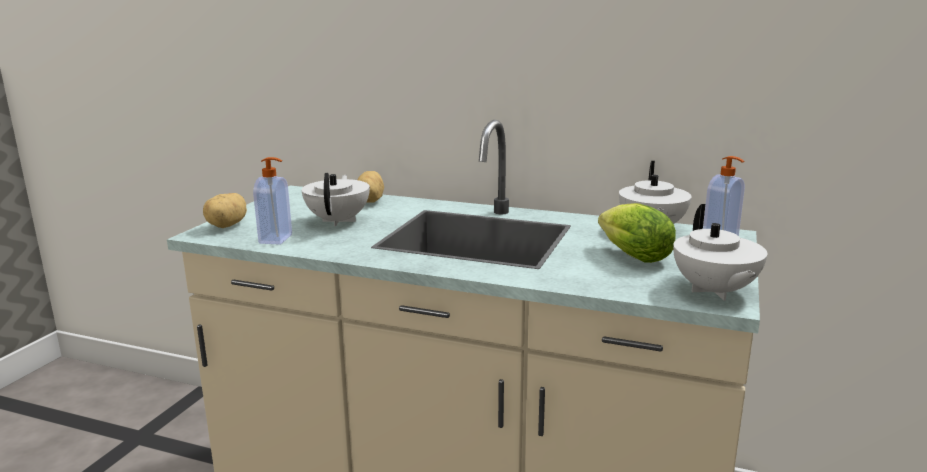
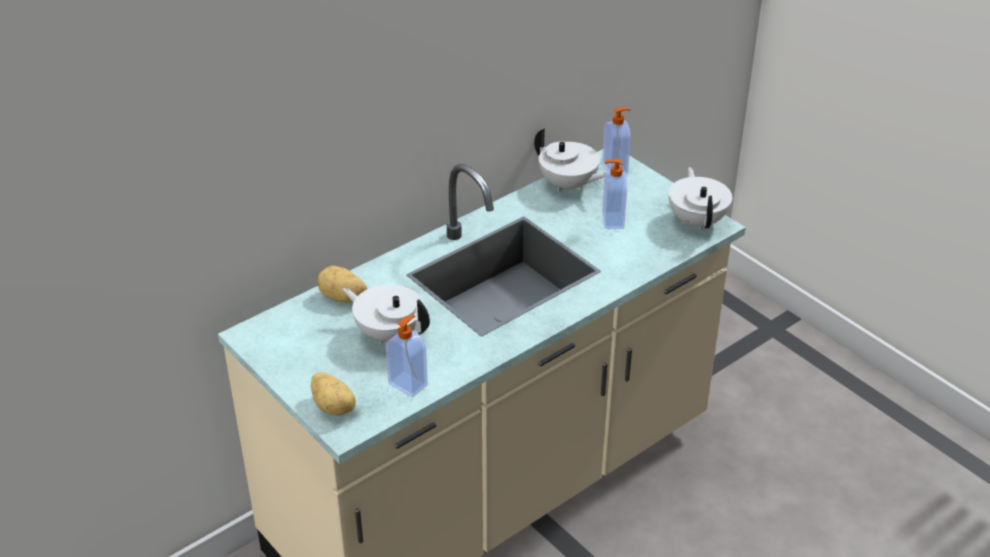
camera: 60 degrees left, 20 degrees up
(630, 255) = (611, 221): lettuce -> soap dispenser
(714, 291) = (697, 220): white teapot -> white teapot turned 120 degrees counterclockwise

